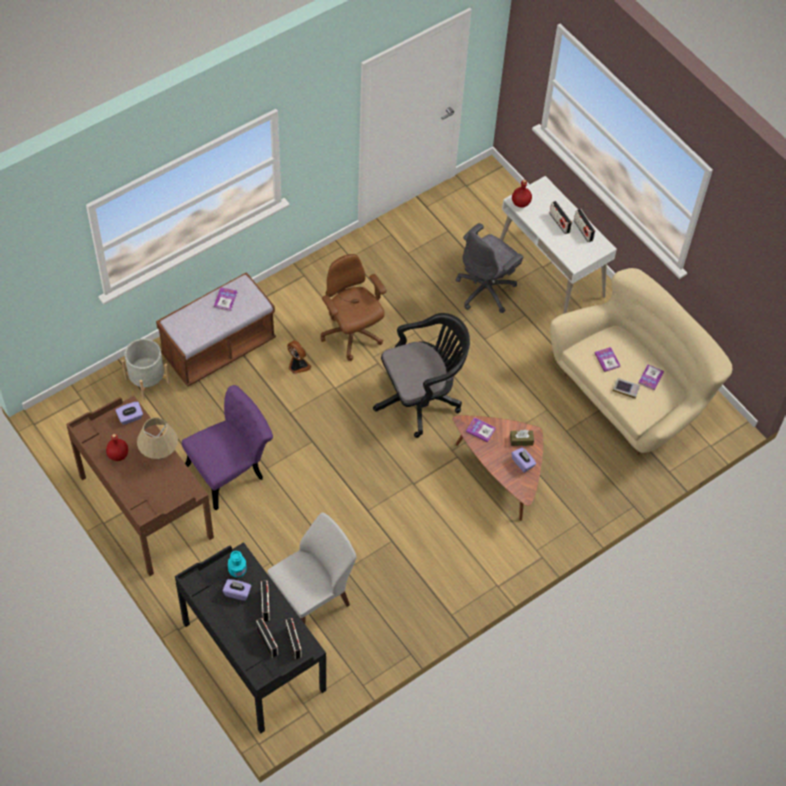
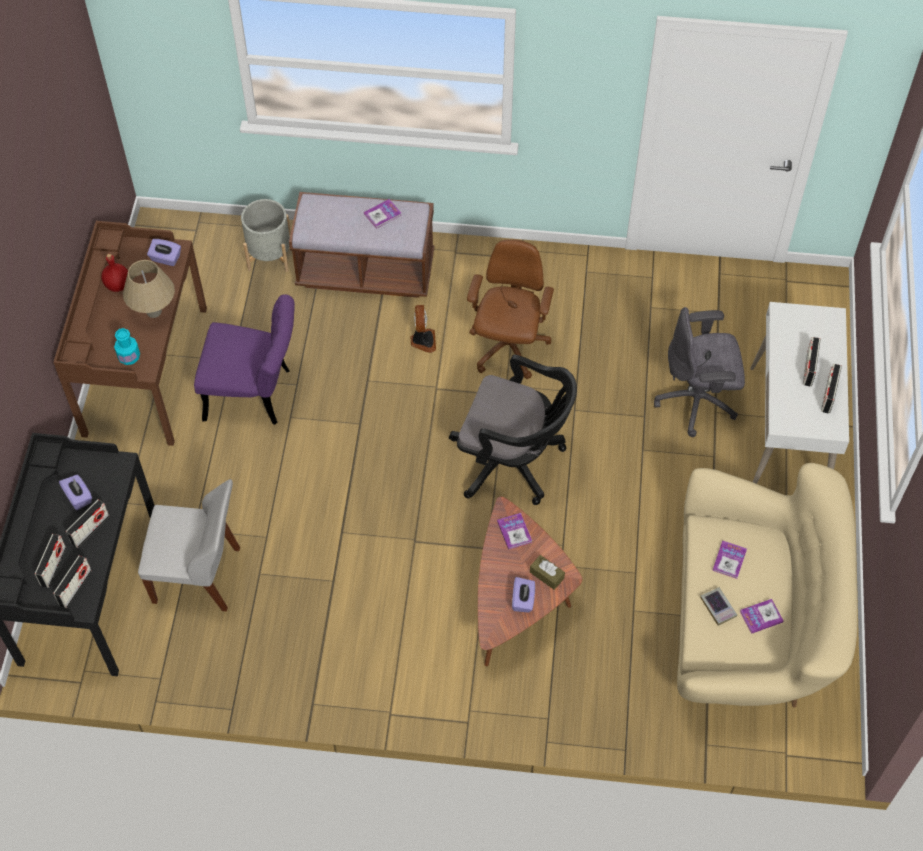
camera: 45 degrees right, 0 degrees up
(237, 570) = (102, 475): turquoise bottle -> turquoise bottle (129, 357)
(521, 203) = (785, 319): red bottle -> none

